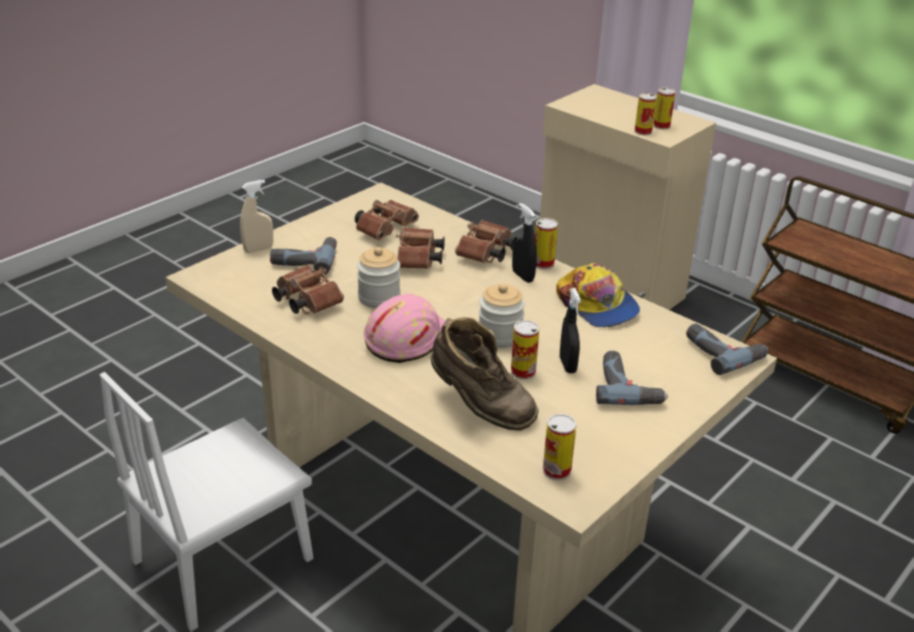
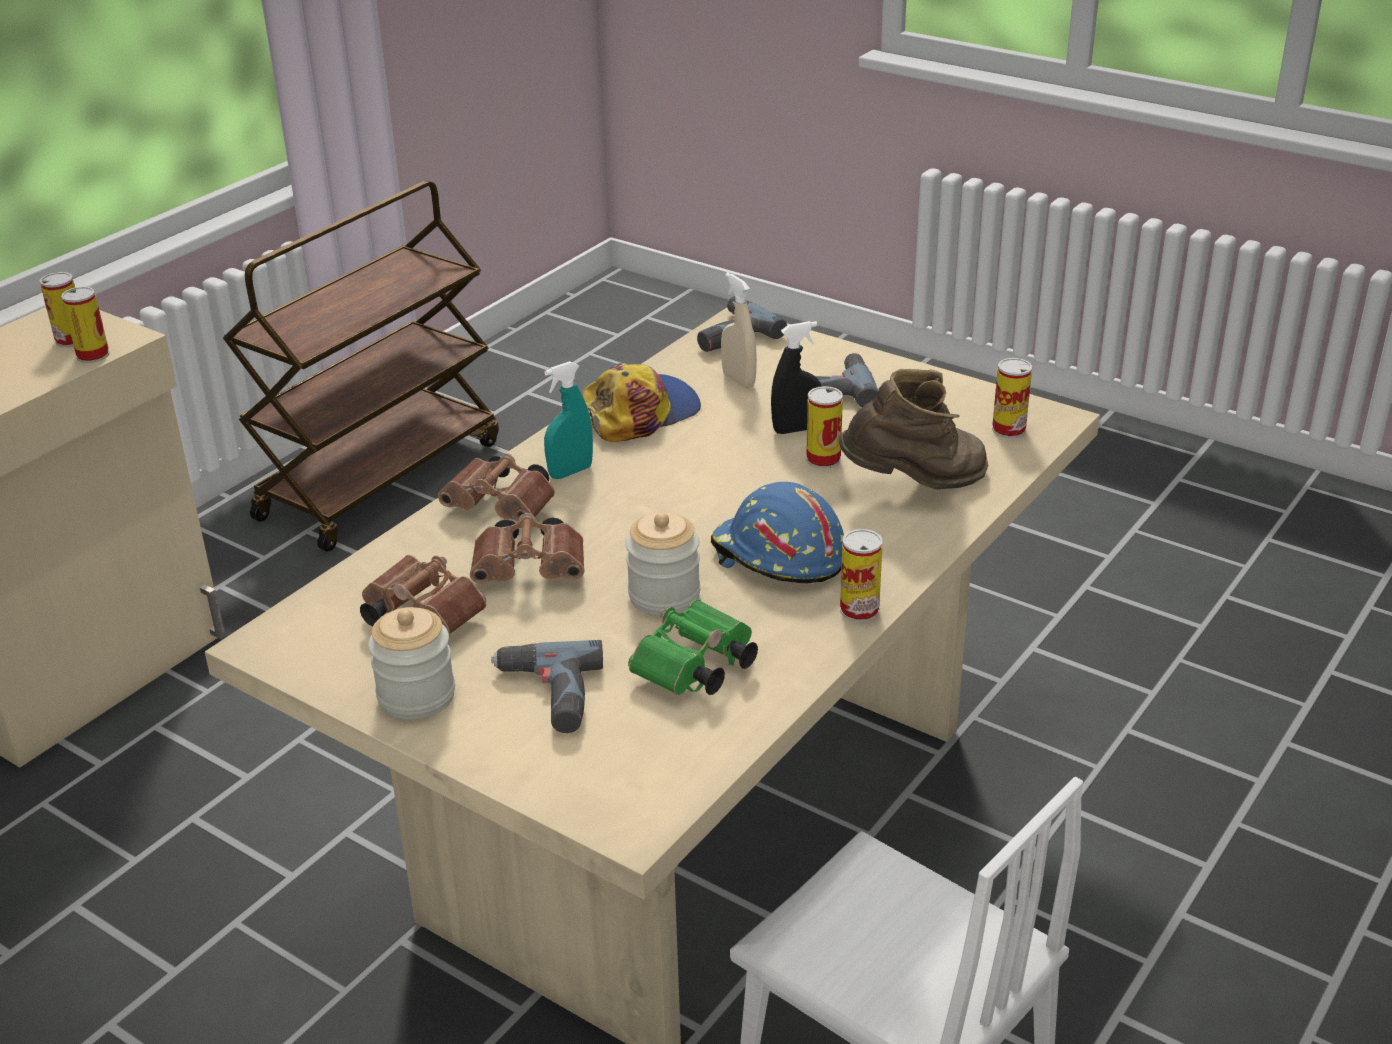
camera: 95 degrees left, 0 degrees up
(258, 249) = (513, 764): beige spray bottle -> beige spray bottle (738, 380)
(306, 301) = (694, 670): brown binoculars -> green binoculars
(406, 339) = (777, 557): pink hard hat -> blue hard hat
(480, 407) = (915, 485): brown boot -> brown boot turned 45 degrees clockwise
(500, 336) = (743, 481): jar -> jar (416, 696)
(523, 276) = (570, 472): black spray bottle -> turquoise spray bottle
(543, 263) = (528, 457): can -> can (859, 610)

